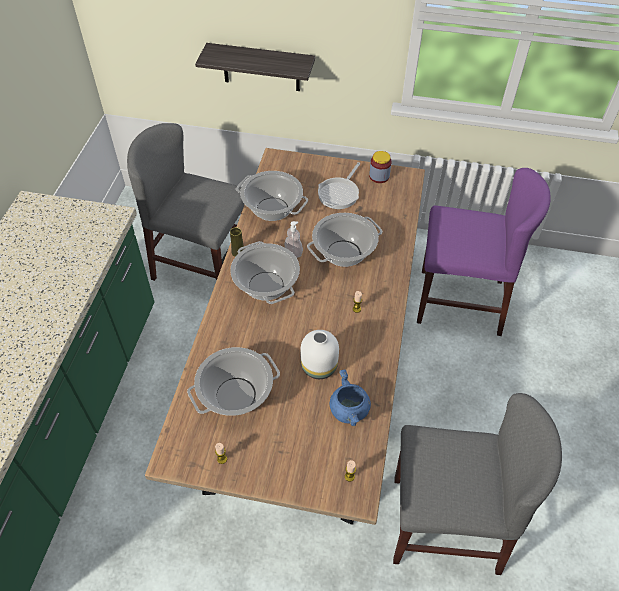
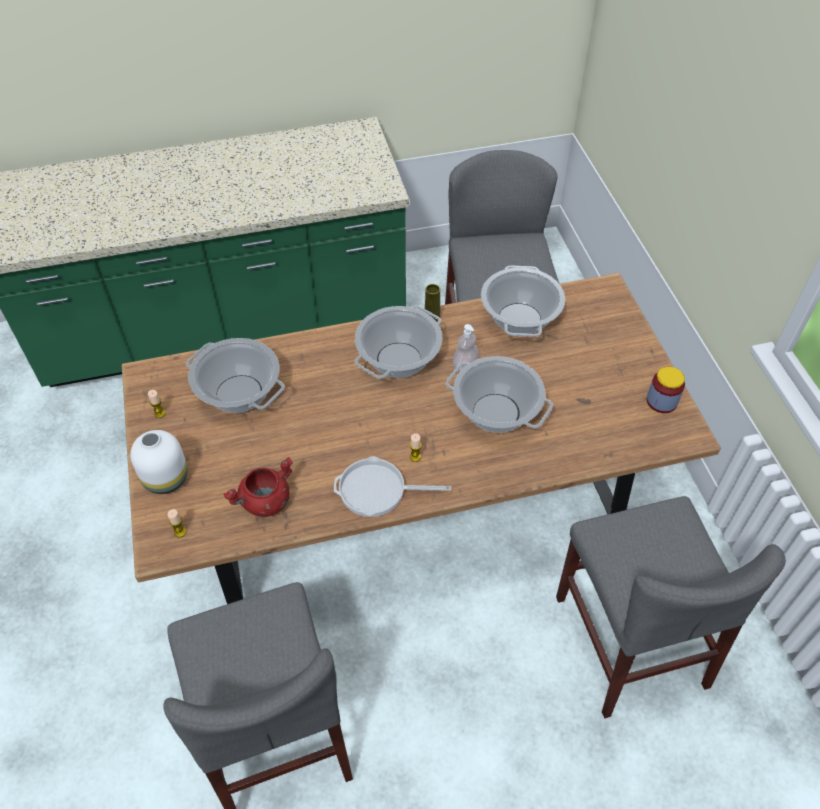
camera: 65 degrees right, 0 degrees up
(261, 67) = (683, 182): shelf -> none
(319, 366) = (312, 451): white vase -> white vase (167, 478)
(339, 193) = (596, 372): frying pan -> frying pan (377, 491)
(349, 410) = (265, 501): blue cooking pot -> red cooking pot
(459, 301) = (629, 640): purple chair -> grey chair

